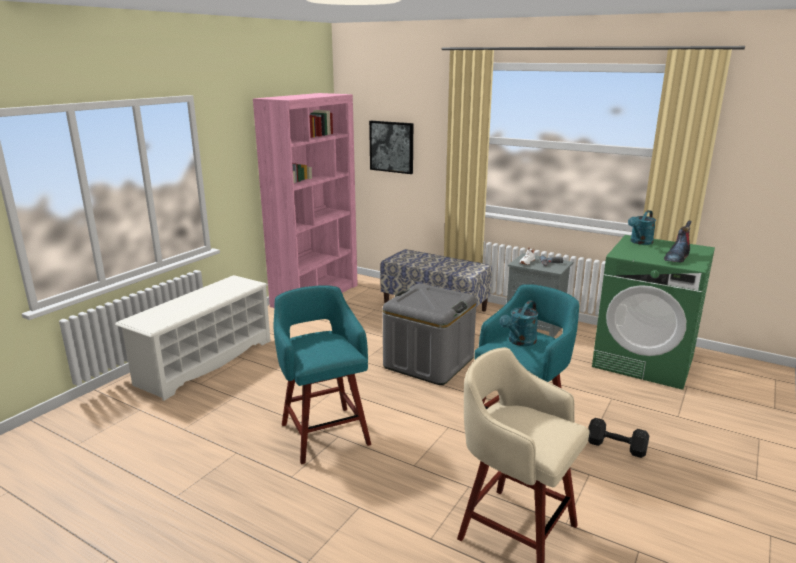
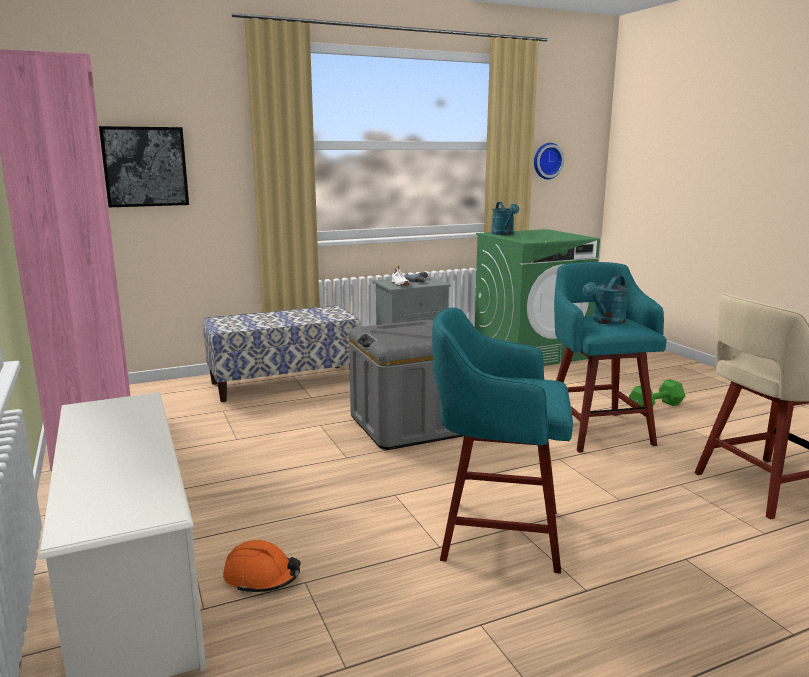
camera: 55 degrees left, 5 degrees down
(230, 386) = (261, 577): none -> orange hard hat
(519, 342) = (605, 322): turquoise watering can -> turquoise watering can turned 60 degrees clockwise
(617, 447) = (657, 406): black dumbbell -> green dumbbell
(676, 257) = (557, 236): boot -> none
(742, 175) = (546, 161): none -> wall clock

